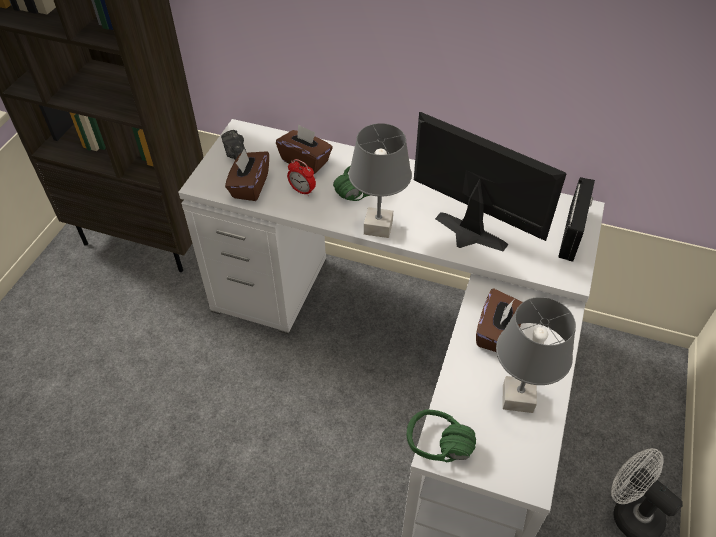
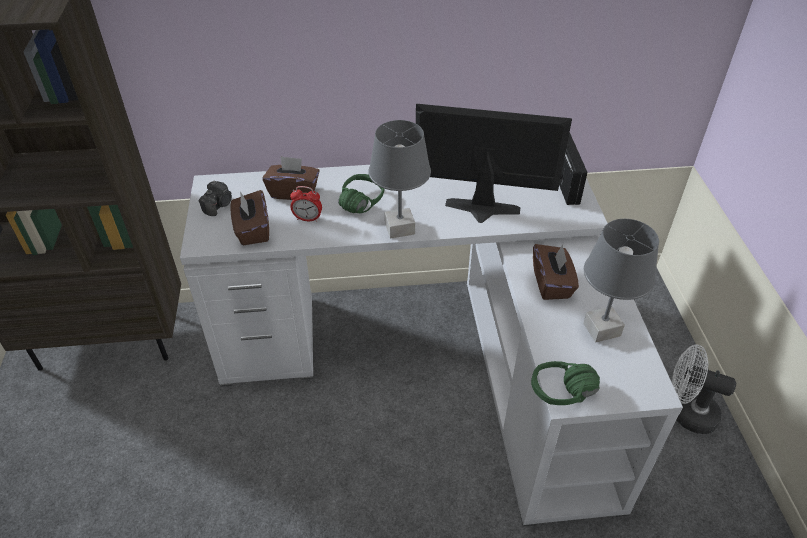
camera: 25 degrees left, 5 degrees down
(235, 153) = (218, 205): camera -> camera turned 105 degrees counterclockwise

